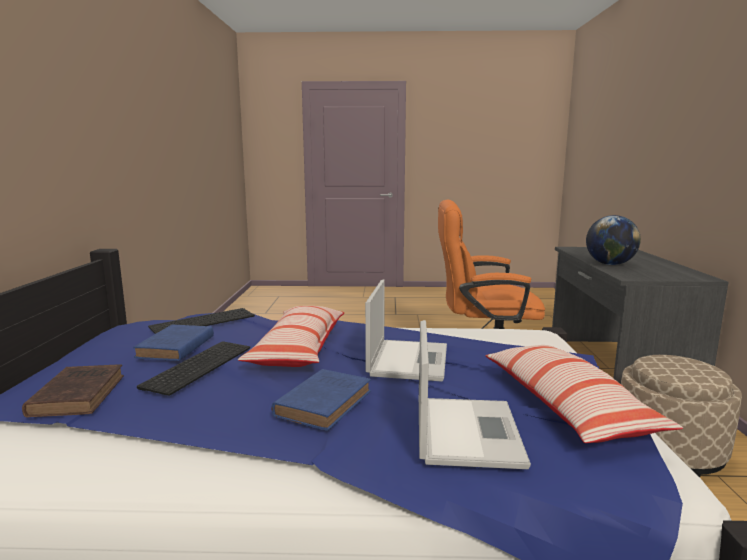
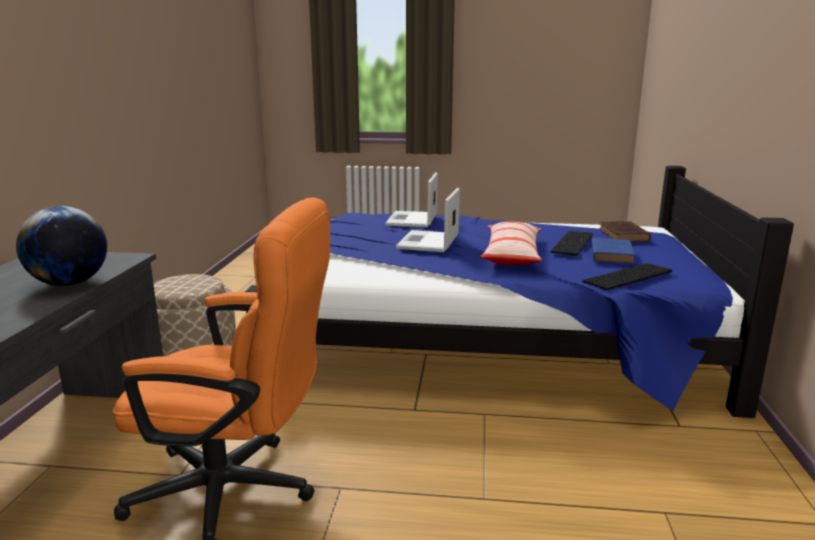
camera: 175 degrees left, 5 degrees up
(325, 402) = (479, 228): blue book -> none
(565, 407) = (353, 227): pillow -> none

